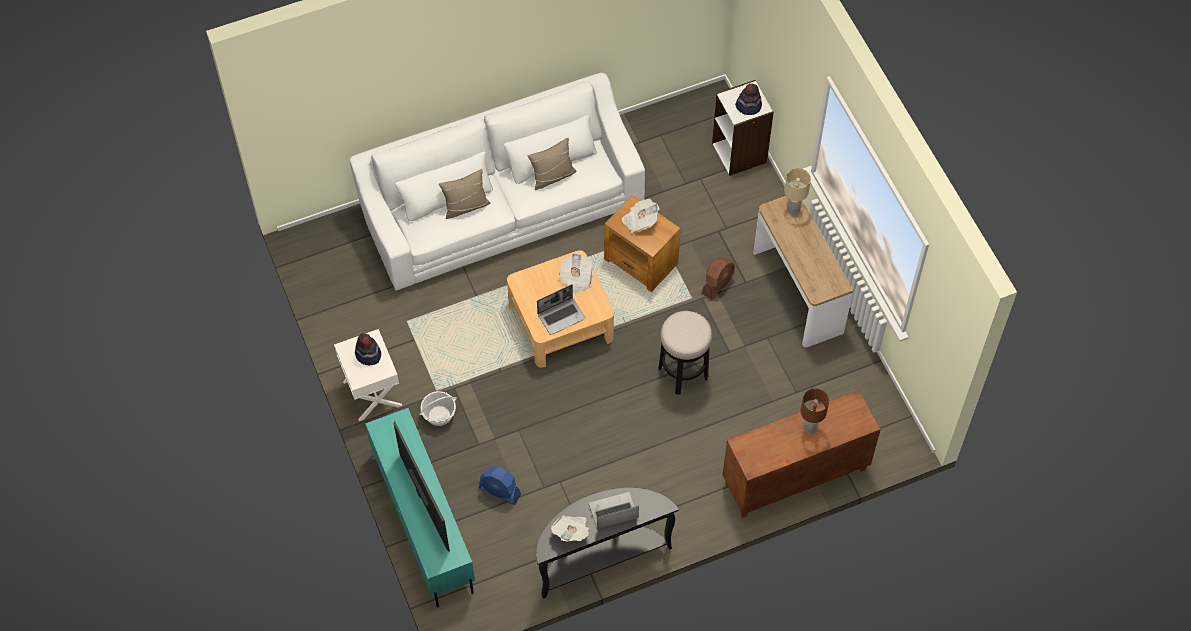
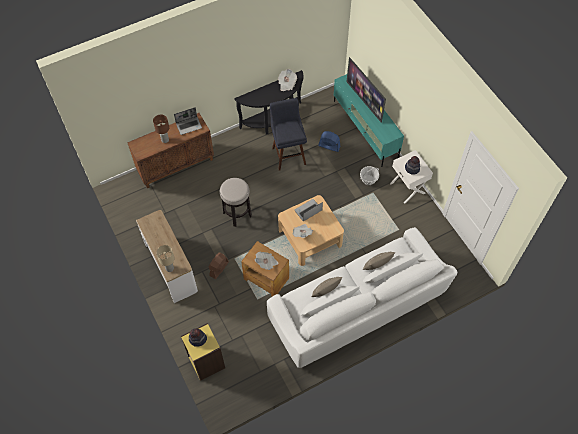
camera: 175 degrees right, 0 degrees up
(580, 481) = (288, 154): none -> blue stool
(613, 512) = (267, 94): laptop -> laptop (189, 125)
(740, 153) = (206, 362): white bookcase -> yellow bookcase

